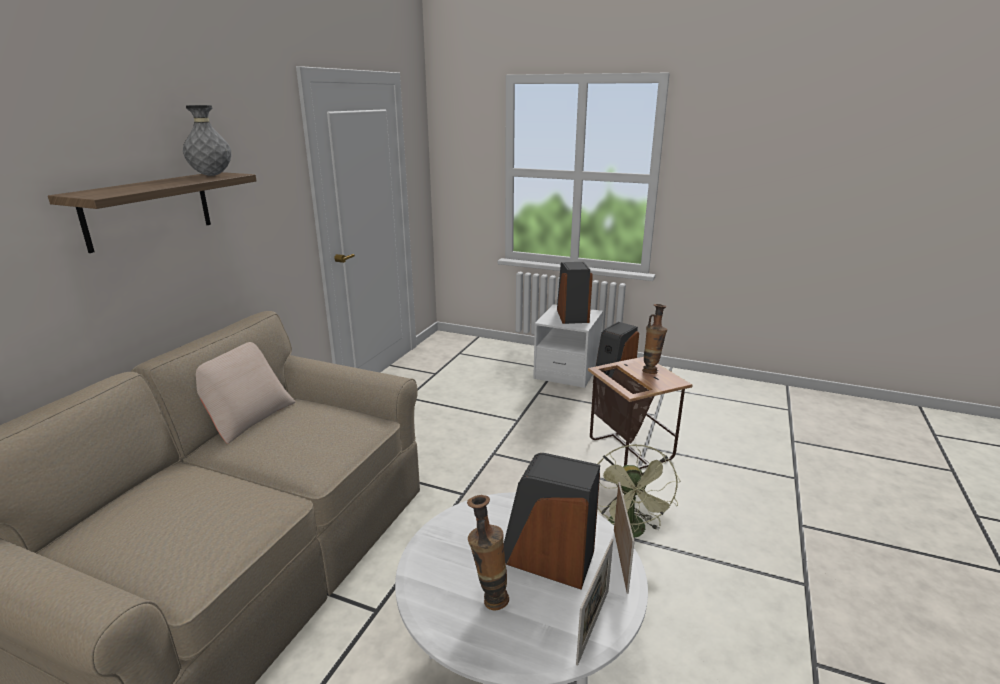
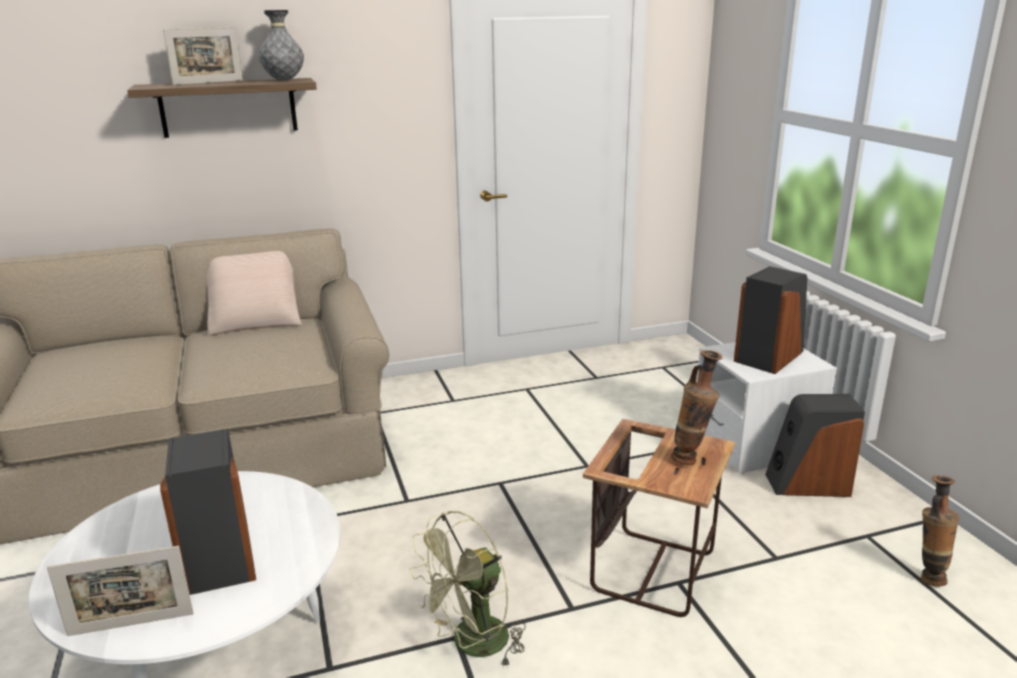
camera: 50 degrees right, 0 degrees up
(489, 598) = (134, 548): vase -> vase (928, 576)
(620, 559) = (254, 603): picture frame -> picture frame (208, 82)

